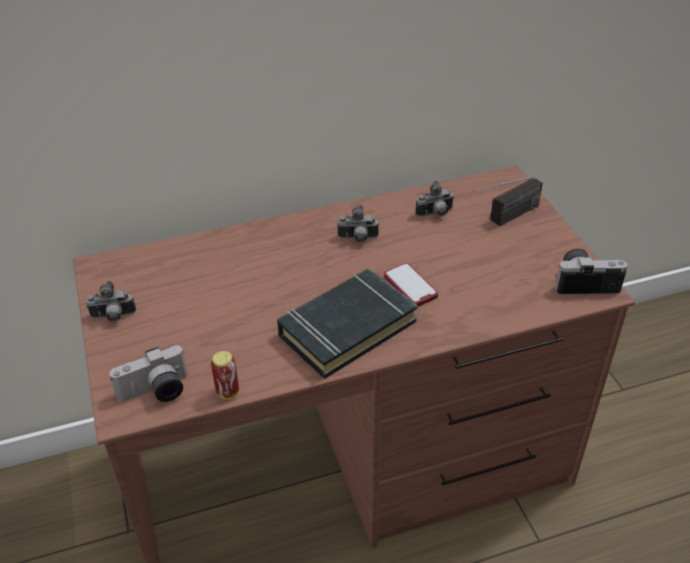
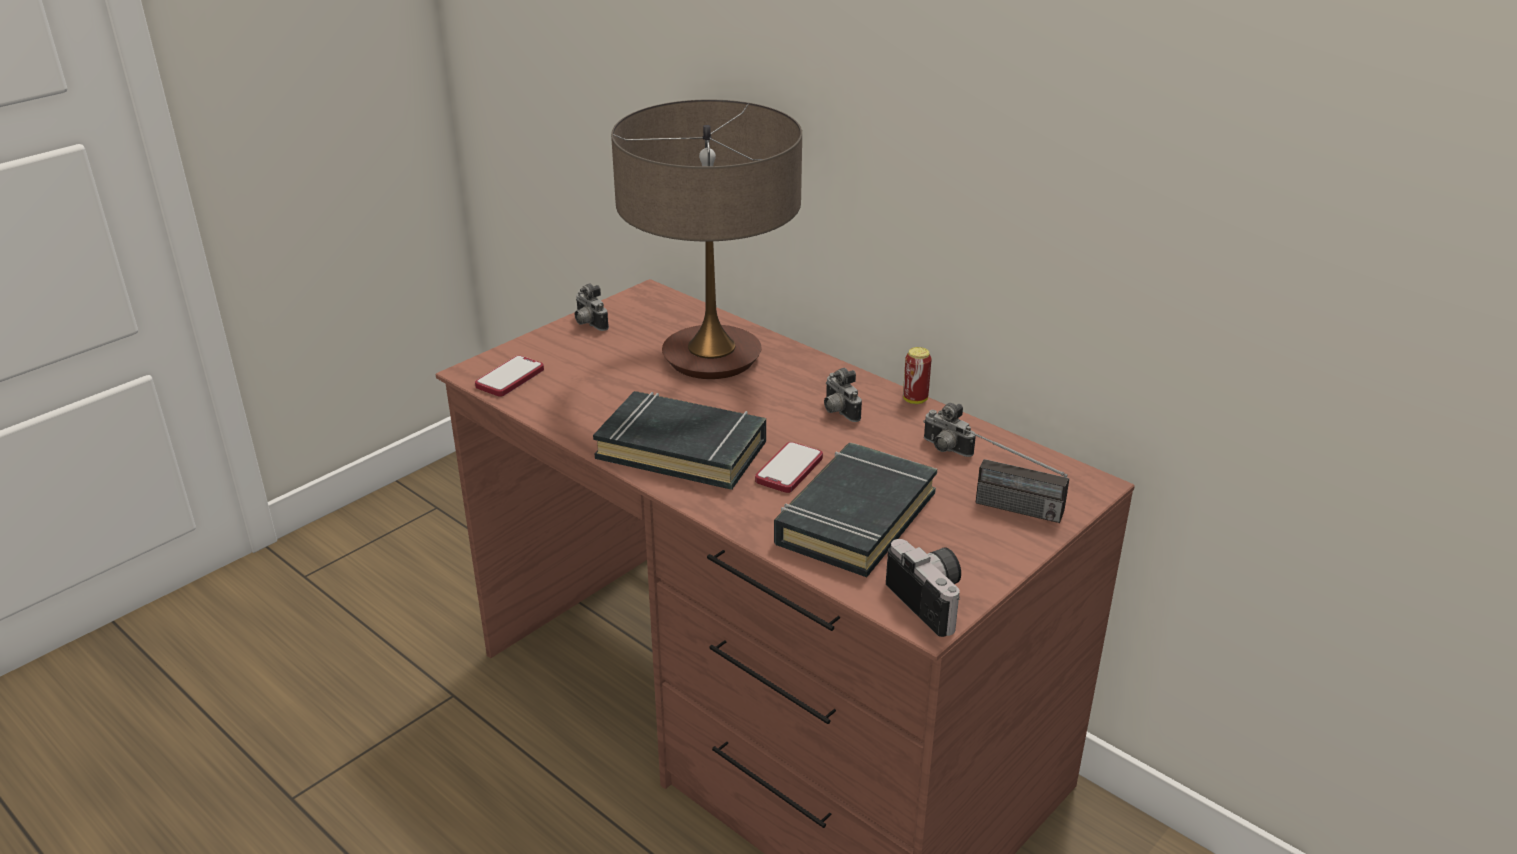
camera: 60 degrees right, 10 degrees down
(156, 392) = (510, 378): camera -> phone
(228, 392) = (537, 413): can -> can (915, 400)
(234, 269) = (712, 358): none -> table lamp
(484, 279) = (855, 518): none -> black book

